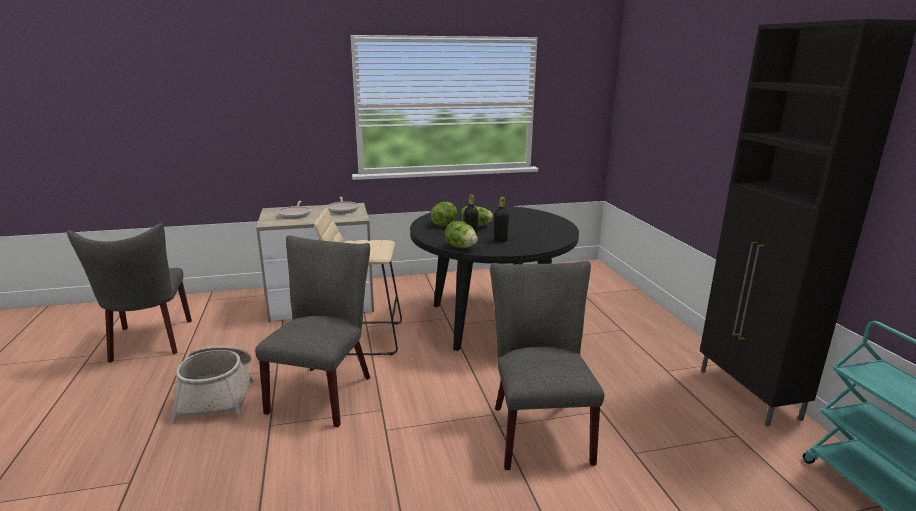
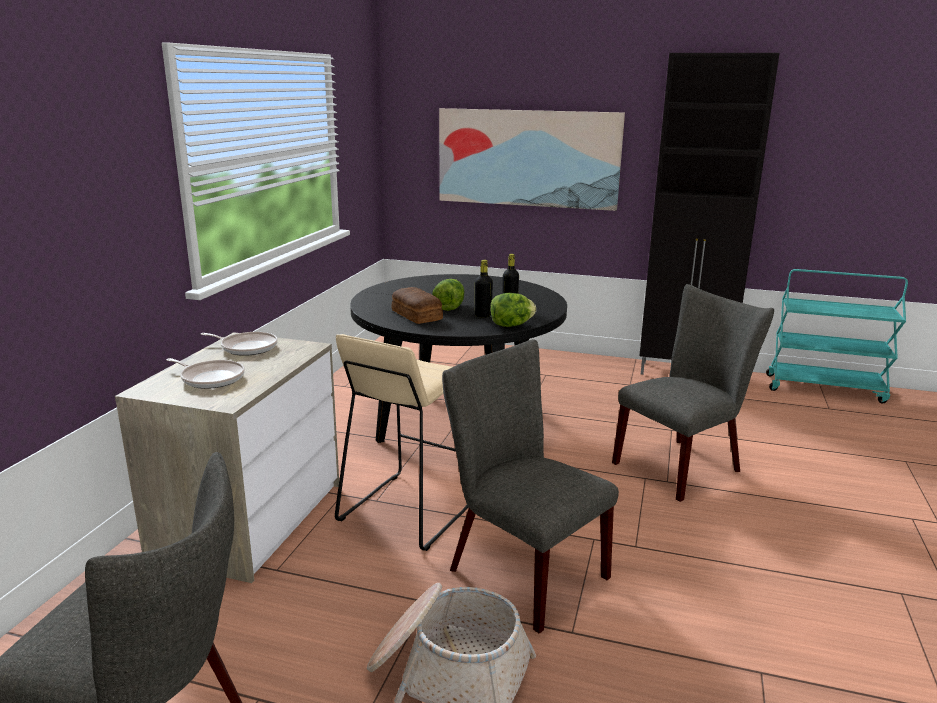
camera: 60 degrees left, 0 degrees up
(444, 224) = (416, 315): lettuce -> bread
(537, 429) = (682, 465): grey chair -> grey chair turned 120 degrees clockwise
(686, 131) = (527, 158): none -> picture

